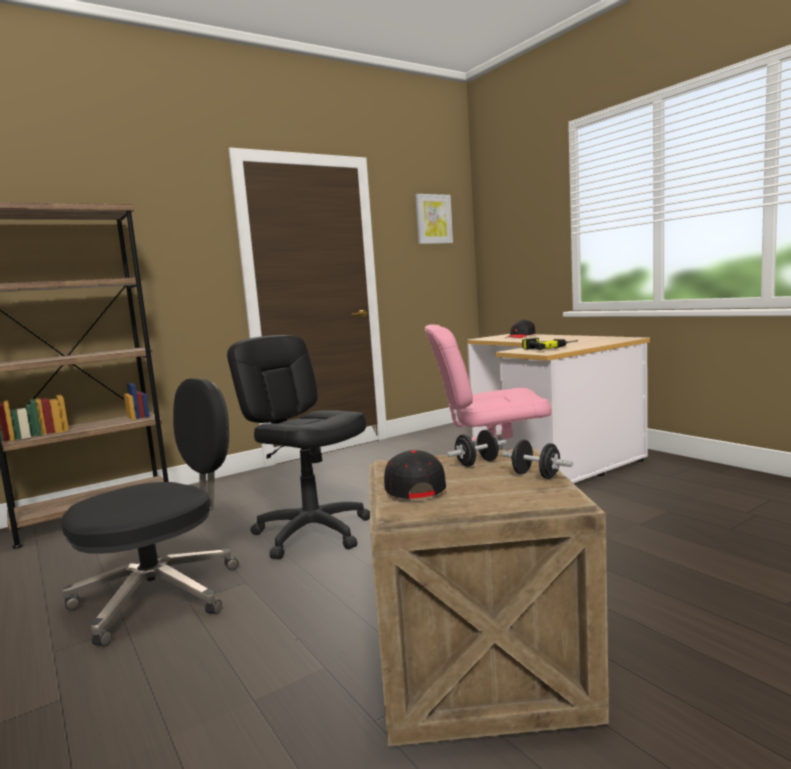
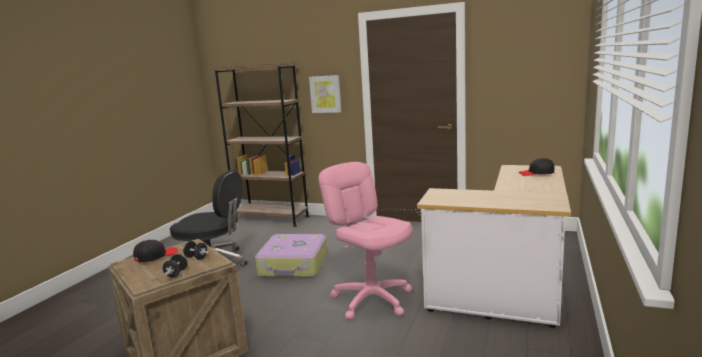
camera: 55 degrees right, 5 degrees up
(313, 532) = (294, 265): black office chair -> suitcase
(433, 219) = (533, 47): picture -> picture (325, 94)
(549, 347) = (462, 196): power drill -> none

